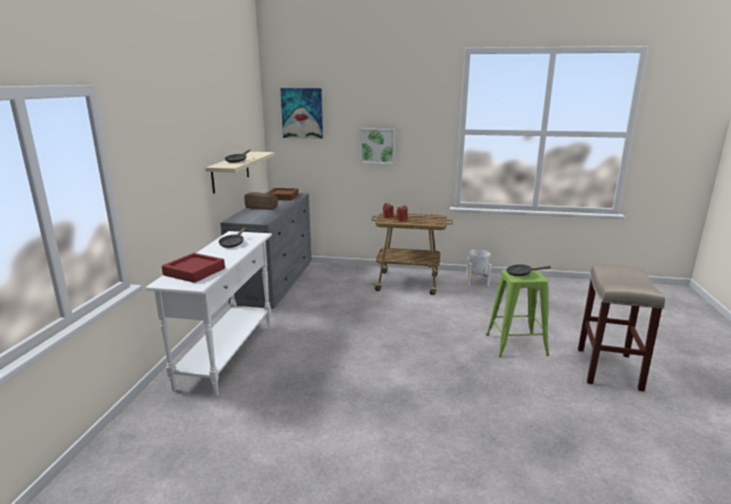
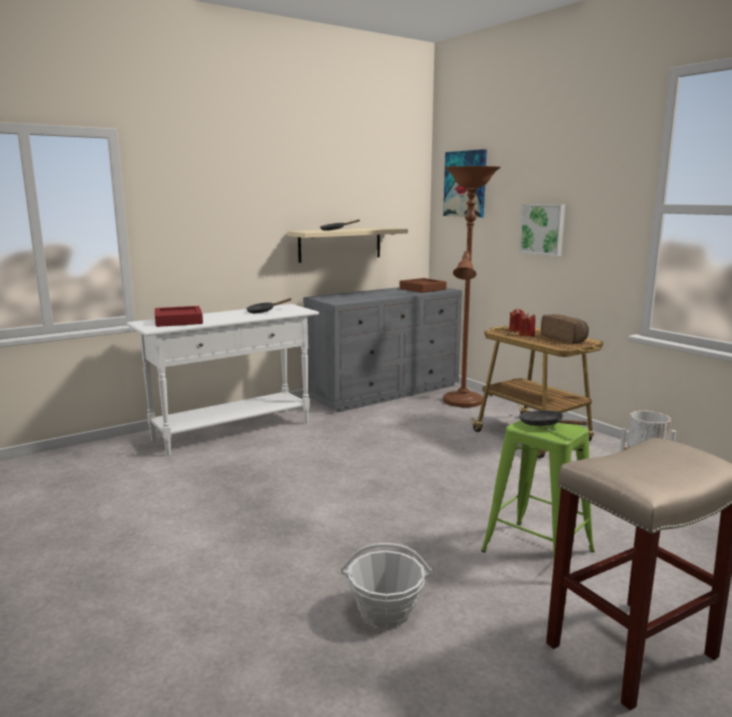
camera: 45 degrees right, 5 degrees down
(262, 207) = (374, 293): bread -> bread (565, 339)
(336, 274) = (462, 402): none -> brown floor lamp
(521, 409) = (385, 610): none -> basket

